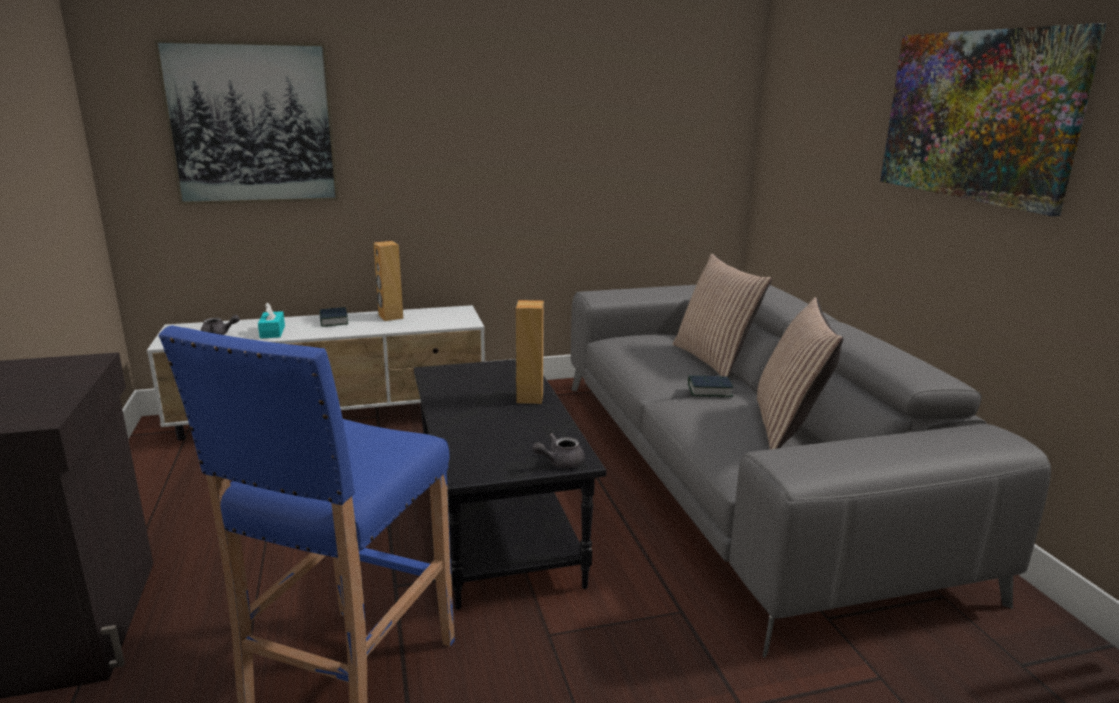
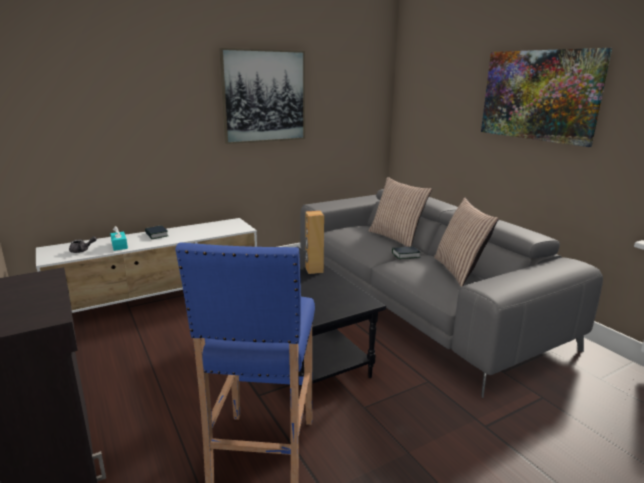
camera: 15 degrees left, 0 degrees up
(252, 124) = (93, 107): picture -> picture (264, 96)
(390, 317) = (192, 229): brown speaker -> none
(560, 463) = (358, 305): grey teapot -> none

